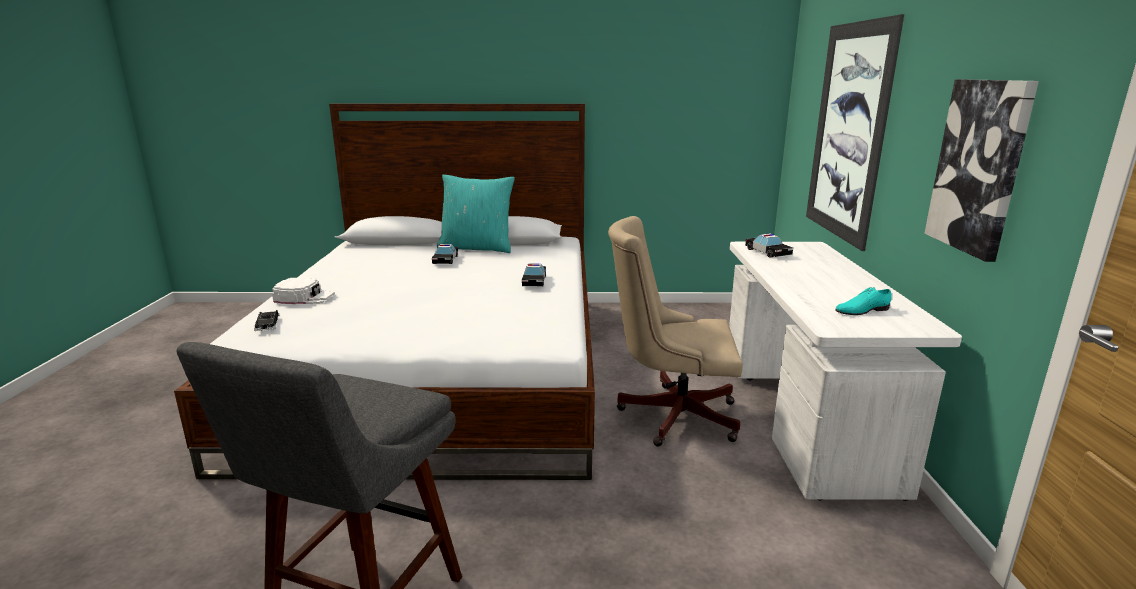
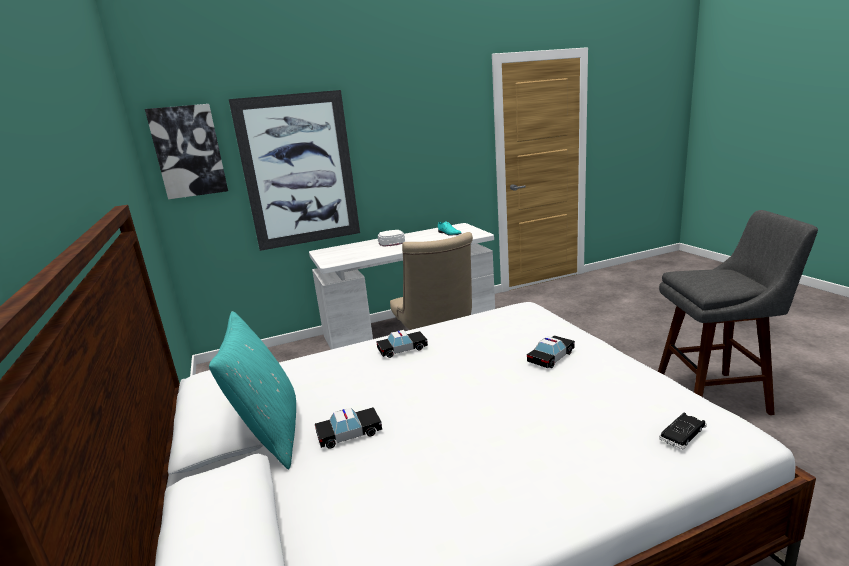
camera: 110 degrees left, 0 degrees up
(304, 297) = (592, 465): white cap -> white cap (390, 241)
(767, 252) = (349, 257): toy car -> toy car (551, 357)
(979, 167) = (438, 155): picture -> picture (188, 151)

